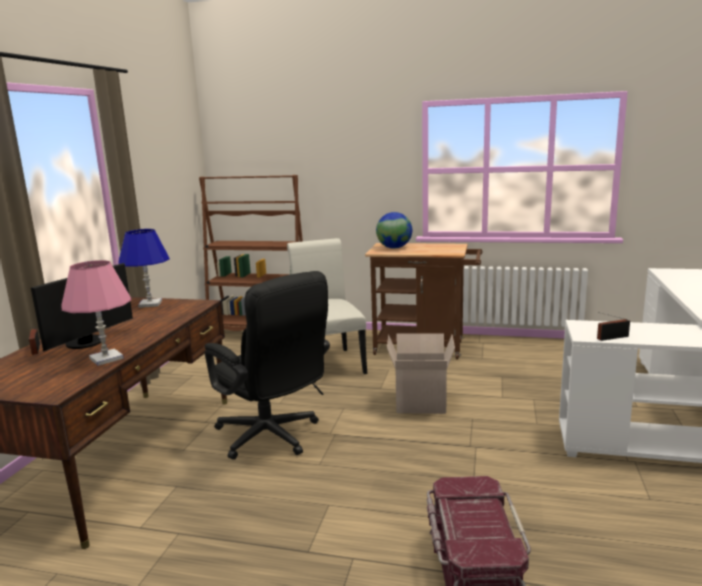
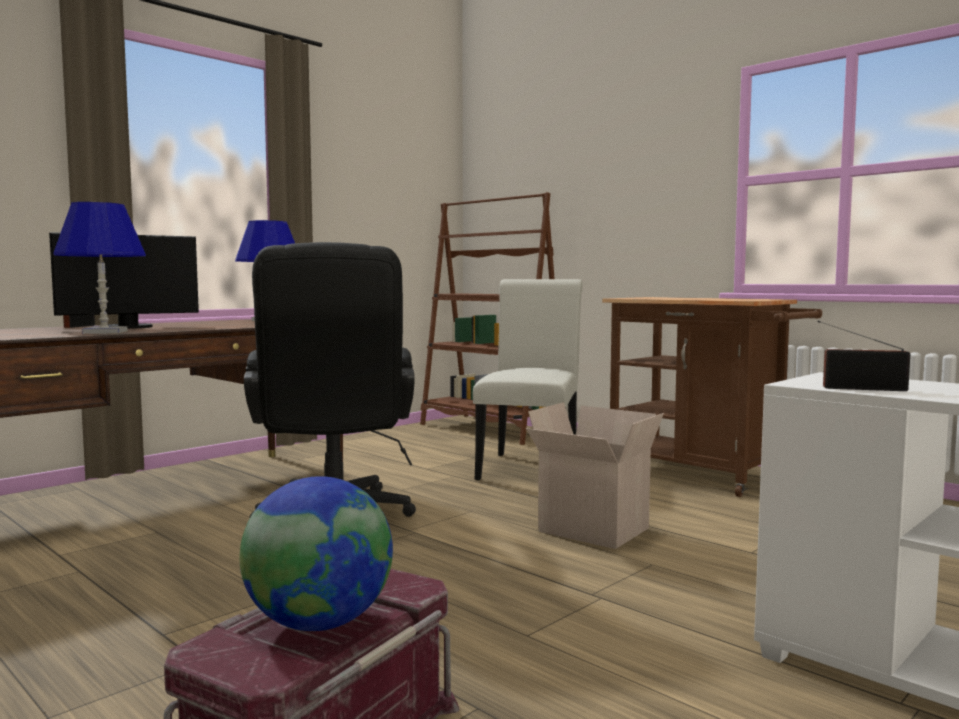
camera: 30 degrees right, 10 degrees down
(106, 358) = (104, 332): pink table lamp -> blue table lamp
(394, 248) = (662, 297): globe -> globe (319, 623)

